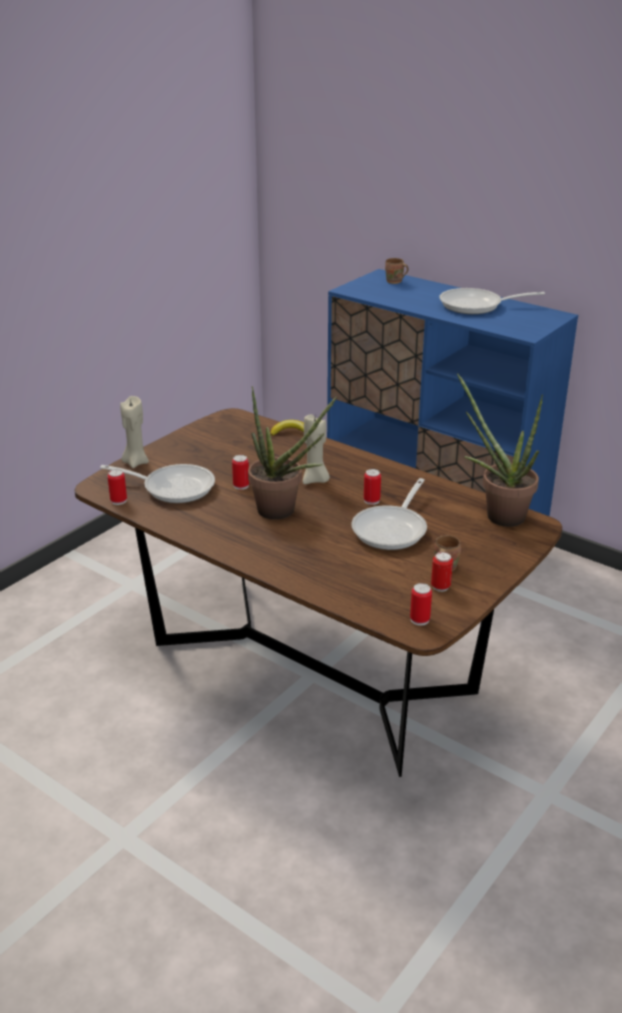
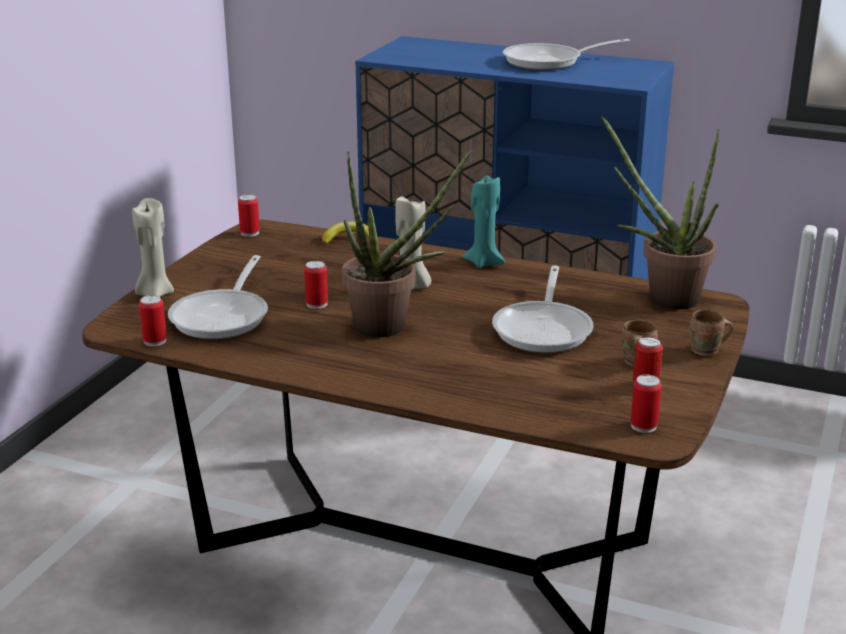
camera: 15 degrees left, 5 degrees down
(173, 487) = (224, 316): frying pan -> frying pan turned 105 degrees clockwise
(371, 500) = (498, 301): can -> can (250, 233)
(379, 466) = (484, 262): none -> turquoise candle
(395, 282) = (432, 47): brown mug -> brown mug (706, 351)

